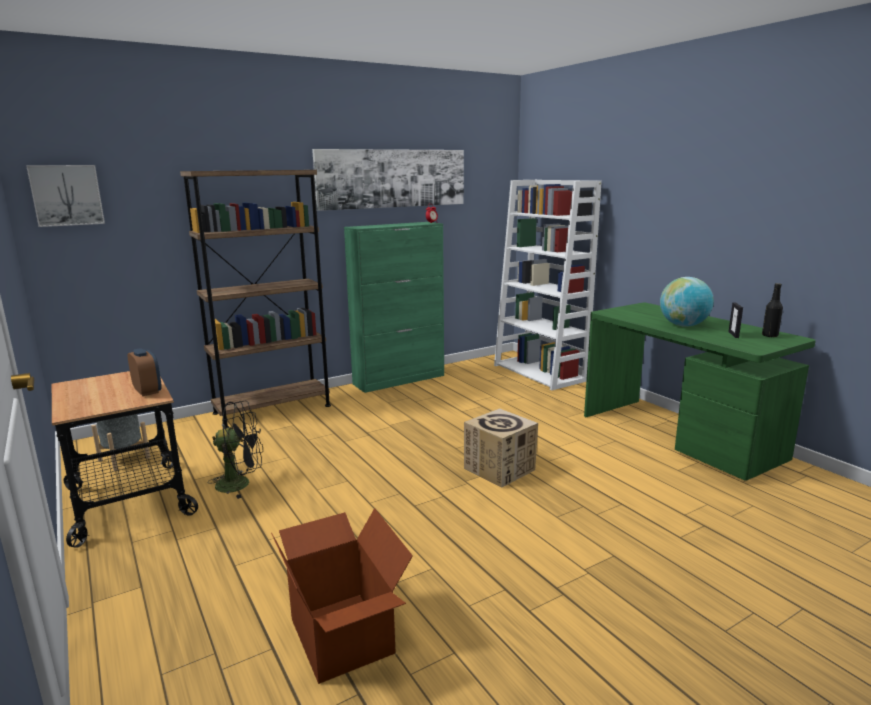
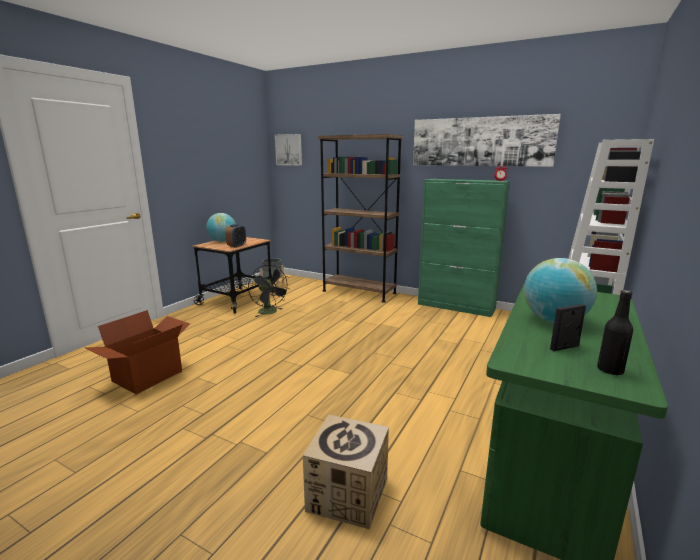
camera: 60 degrees right, 0 degrees up
(79, 397) = (222, 241): none -> globe
(500, 469) = (358, 375): cardboard box -> cardboard box (348, 494)

